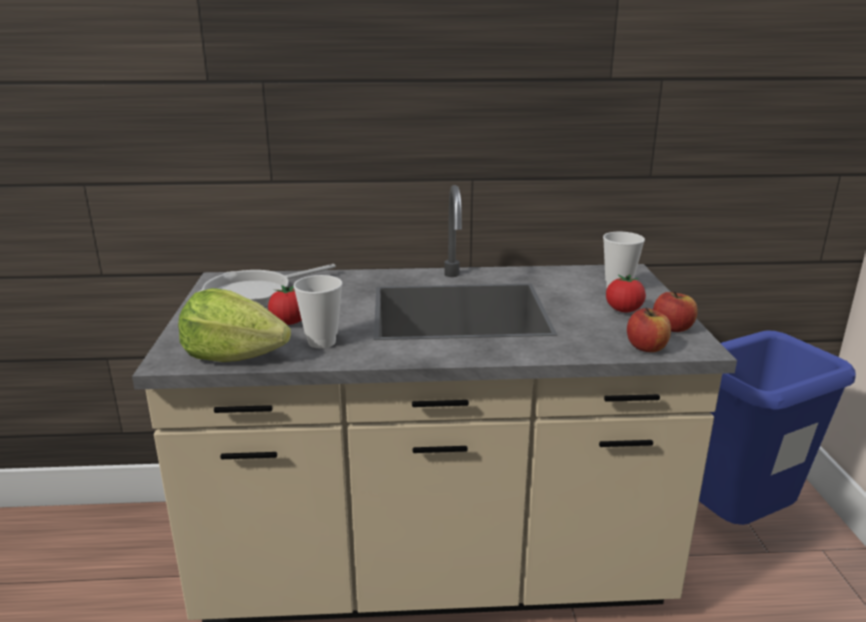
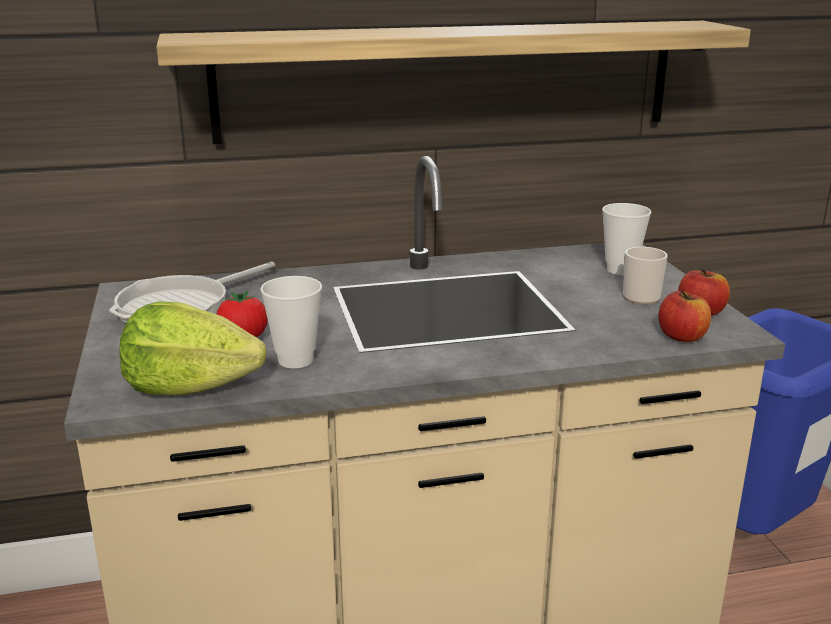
camera: 10 degrees left, 0 degrees up
(483, 124) = (448, 80): none -> shelf
(623, 310) = (638, 296): tomato -> mug

